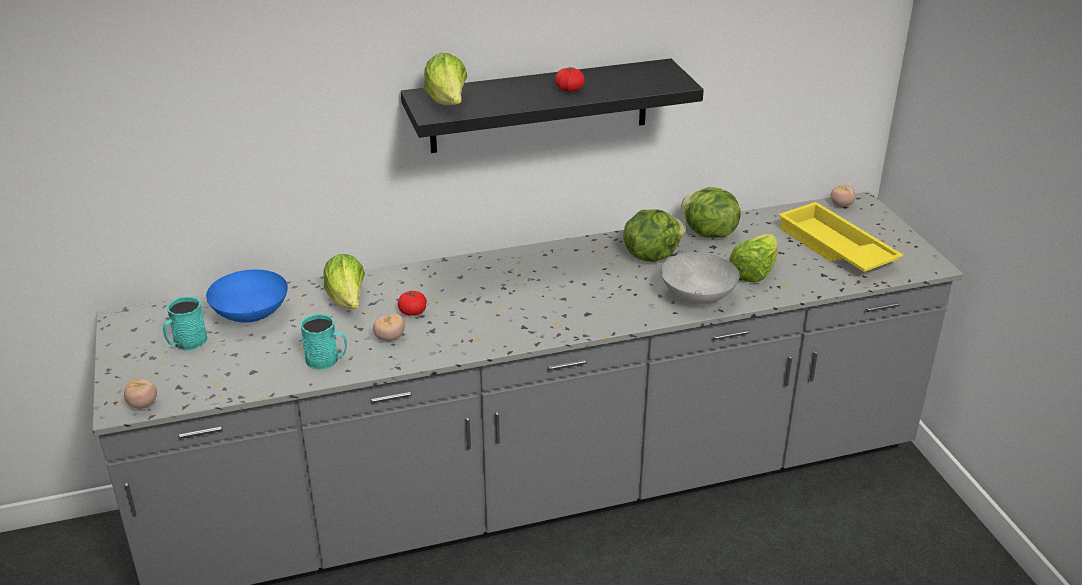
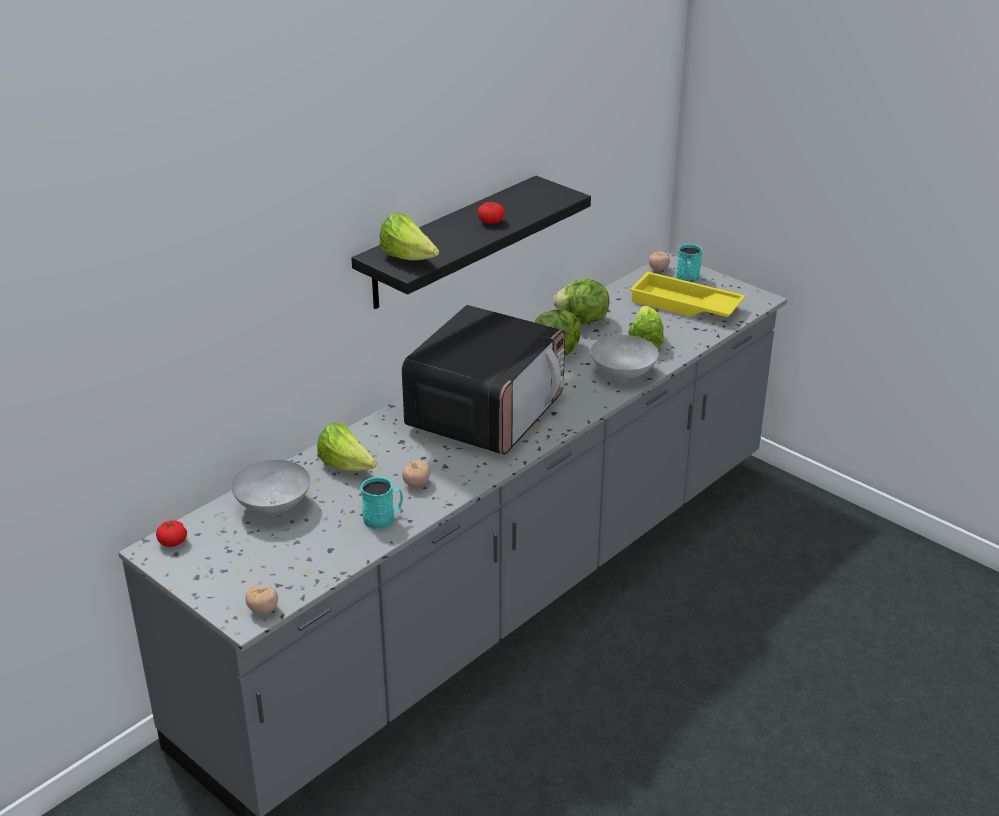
camera: 30 degrees left, 0 degrees up
(186, 343) = (241, 548): turquoise mug -> turquoise mug (687, 279)
(249, 315) = (272, 506): blue bowl -> grey bowl
(412, 312) = (412, 457): tomato -> tomato (173, 542)
(523, 292) = (486, 412): none -> microwave

